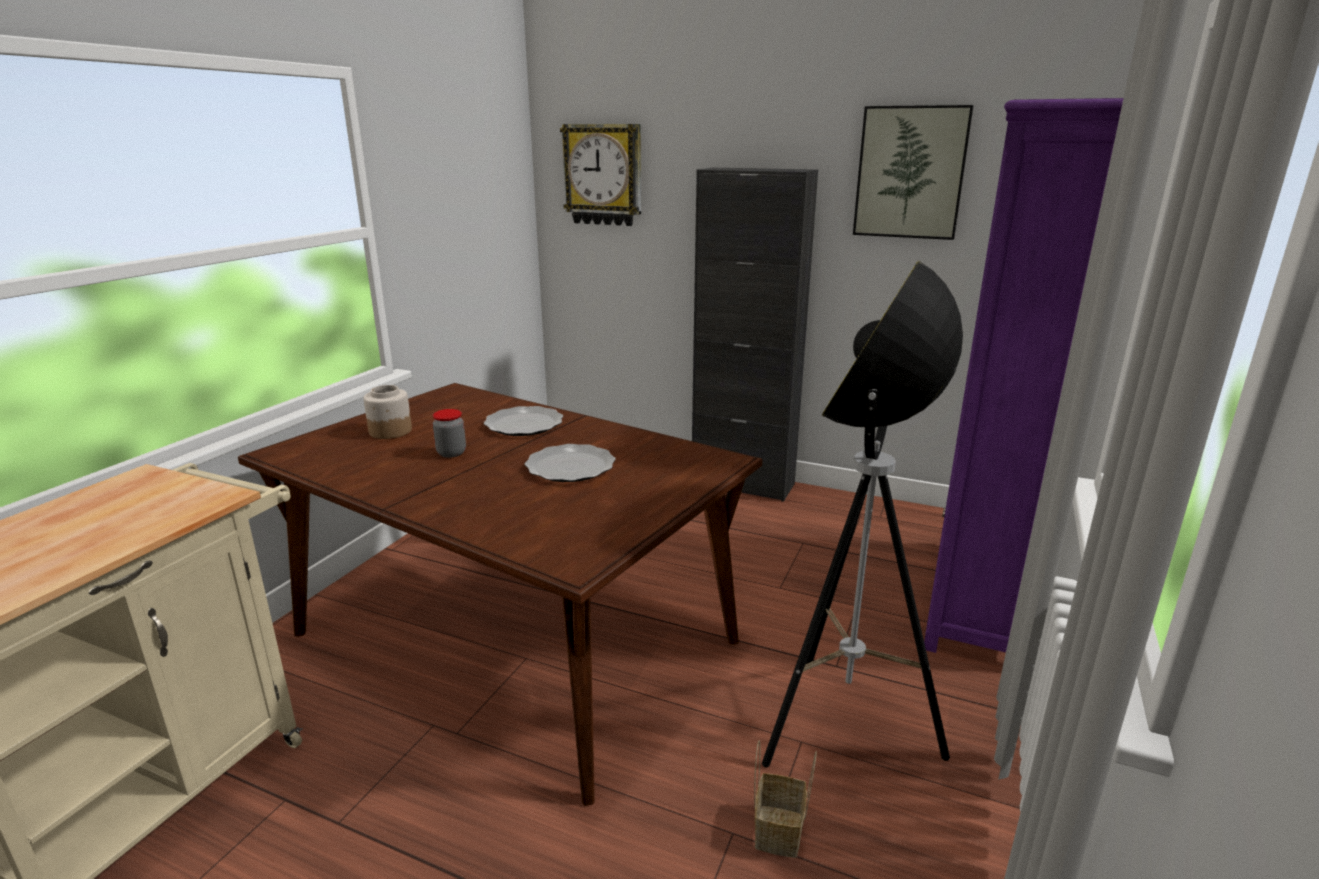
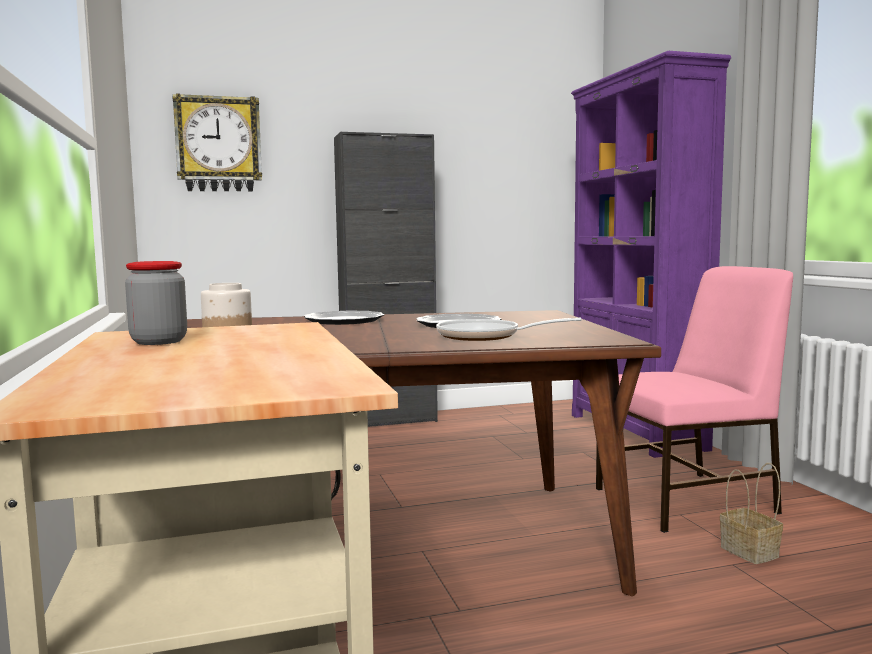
camera: 40 degrees left, 15 degrees down
(451, 453) = (336, 333): jar -> jar (159, 341)
(512, 506) = (485, 337): none -> frying pan
(844, 729) = (688, 500): floor lamp -> pink chair
(910, 173) = (487, 143): picture -> none

